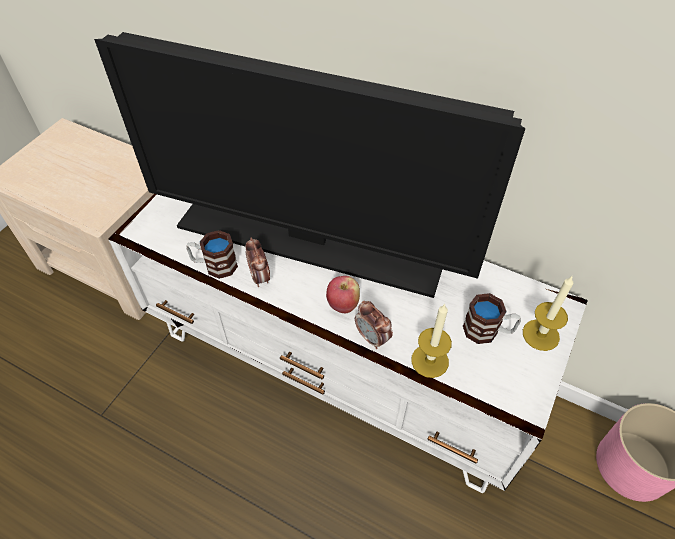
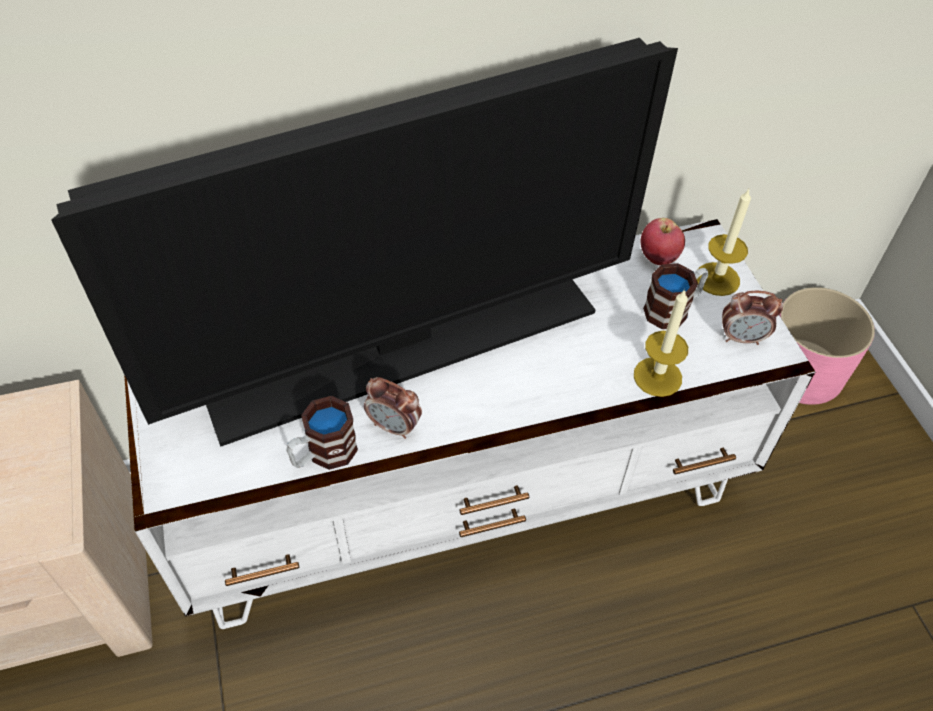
camera: 45 degrees left, 0 degrees up
(343, 305) = (517, 387): apple -> apple (658, 257)
(372, 338) = (583, 397): alarm clock -> alarm clock (742, 338)

